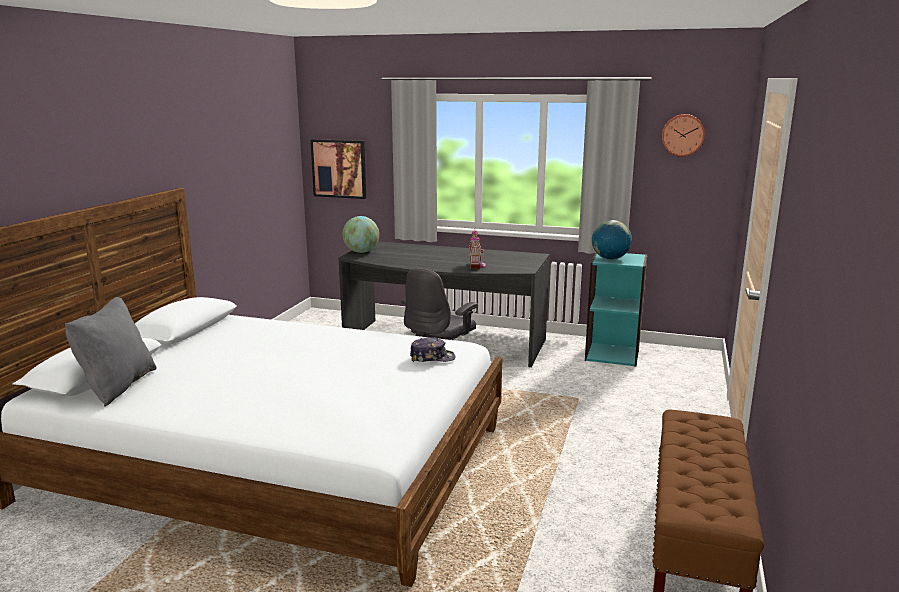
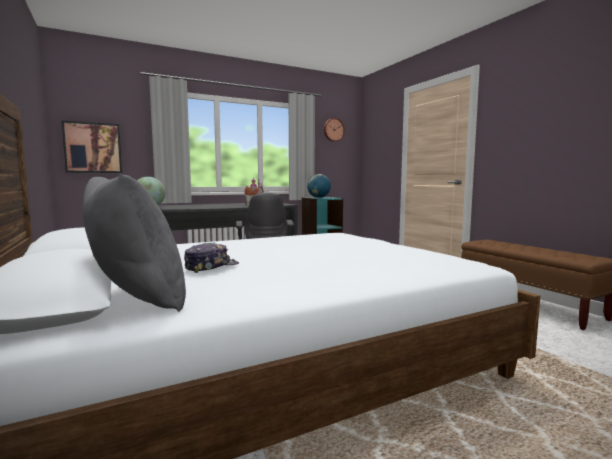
camera: 45 degrees left, 10 degrees down
(432, 358) = (346, 236): cap -> cap (211, 267)

